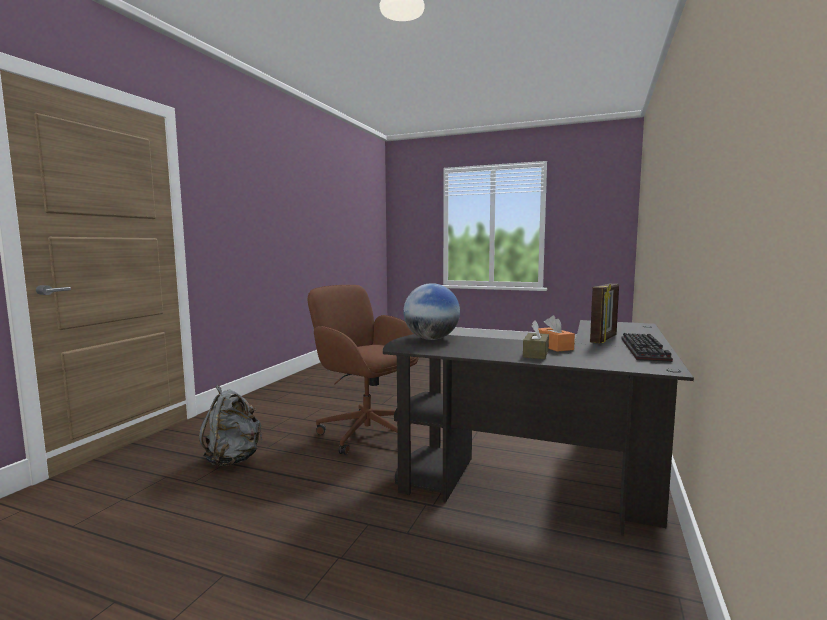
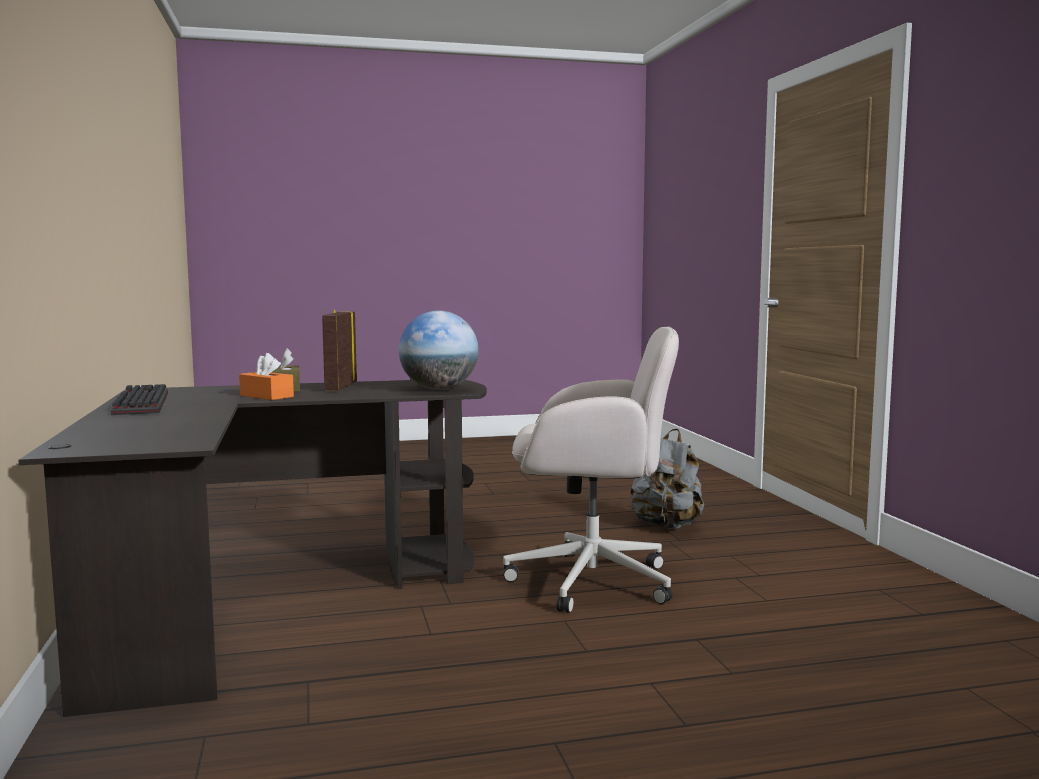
camera: 145 degrees right, 0 degrees up
(368, 434) = (591, 582): brown office chair -> white office chair
(604, 339) = (188, 411): picture frame -> picture frame (340, 387)

